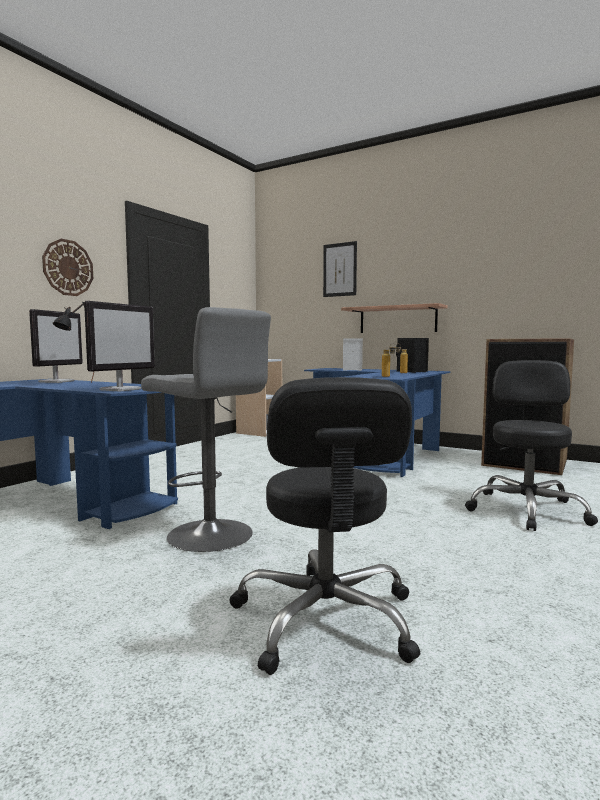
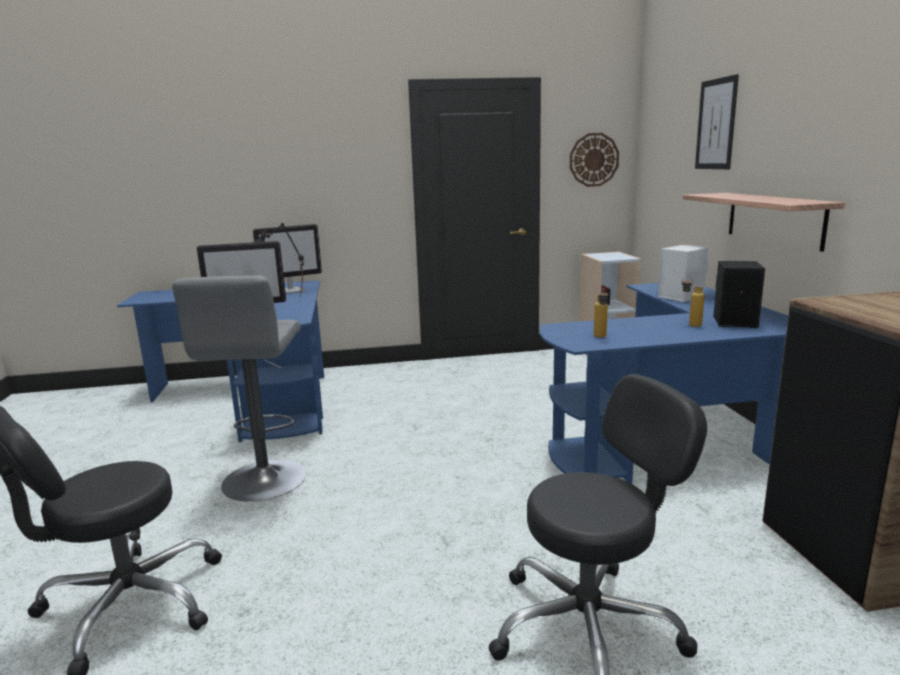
camera: 50 degrees right, 10 degrees up
(68, 268) = (337, 170): wall clock -> wall clock (593, 160)

